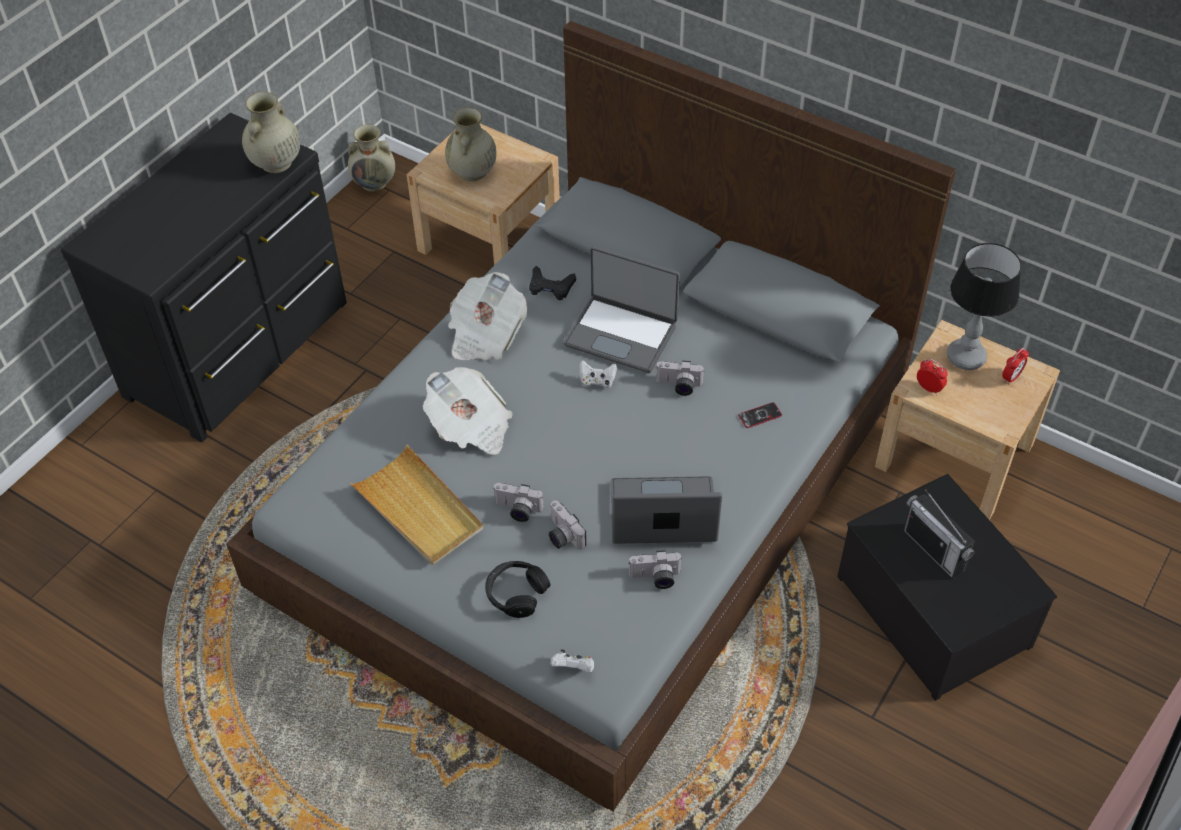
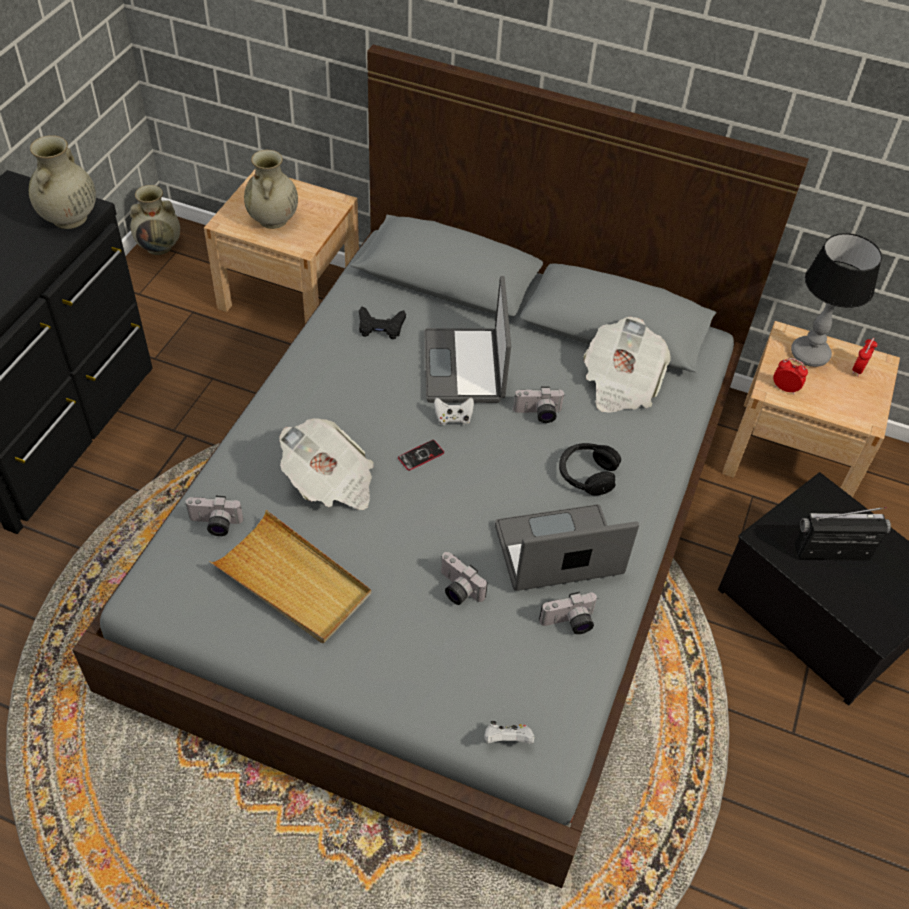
camera: 15 degrees left, 0 degrees up
(485, 334) = (323, 382): newspaper -> newspaper (620, 383)
(516, 593) = (423, 662): black headphones -> black headphones (587, 474)
(517, 510) = (402, 568): camera -> camera (214, 525)
(621, 334) = (466, 367): laptop -> laptop turned 75 degrees clockwise
(760, 416) = (628, 435): phone -> phone (421, 455)
(934, 550) = (832, 552): radio -> radio turned 135 degrees clockwise

